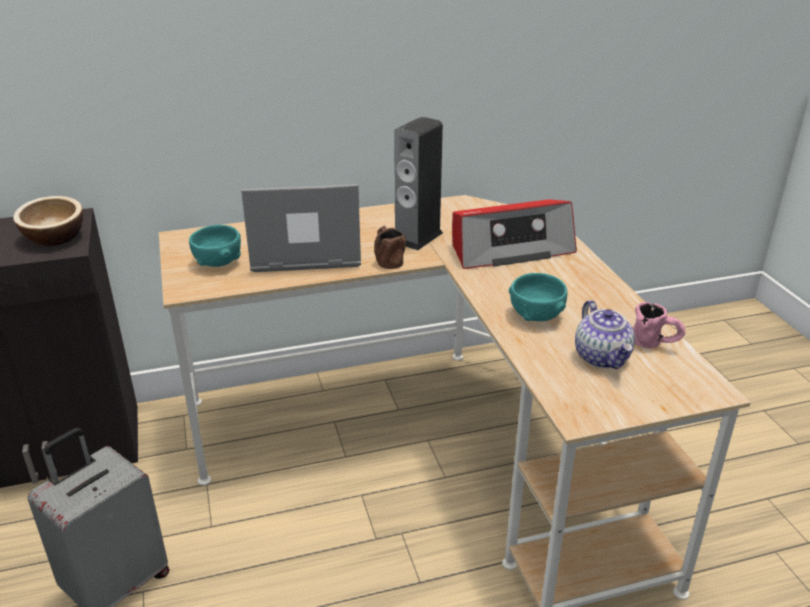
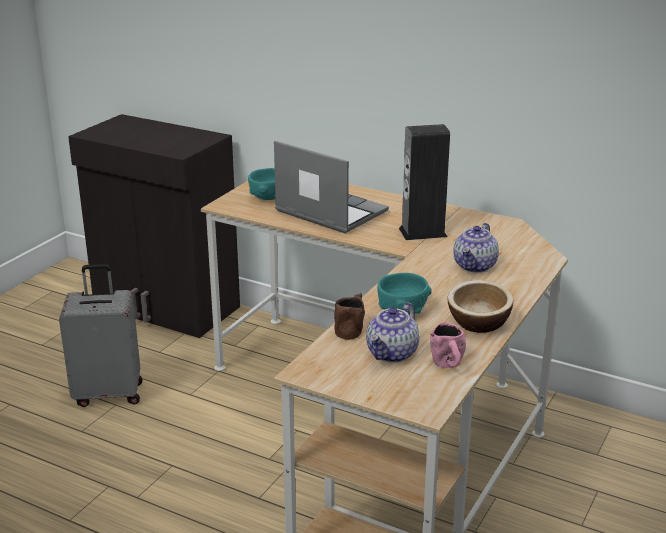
camera: 45 degrees right, 5 degrees down
(54, 237) = (184, 144): bowl -> bowl (478, 322)
(387, 259) = (373, 237): brown mug -> brown mug (351, 328)
(510, 249) = (475, 266): radio -> teapot

